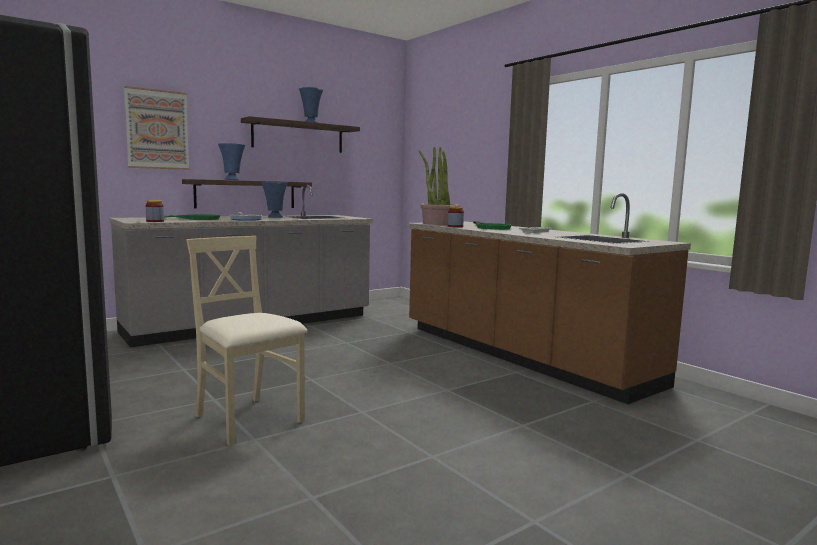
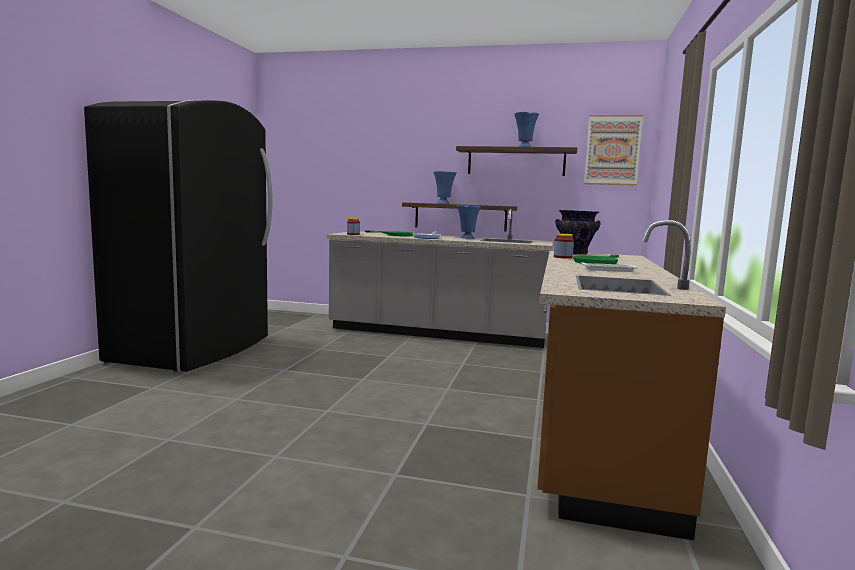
camera: 50 degrees right, 0 degrees up
(157, 129) = (392, 162): picture -> picture (612, 150)
(248, 419) = (264, 387): beige chair -> none
(439, 223) = (575, 254): potted plant -> vase

